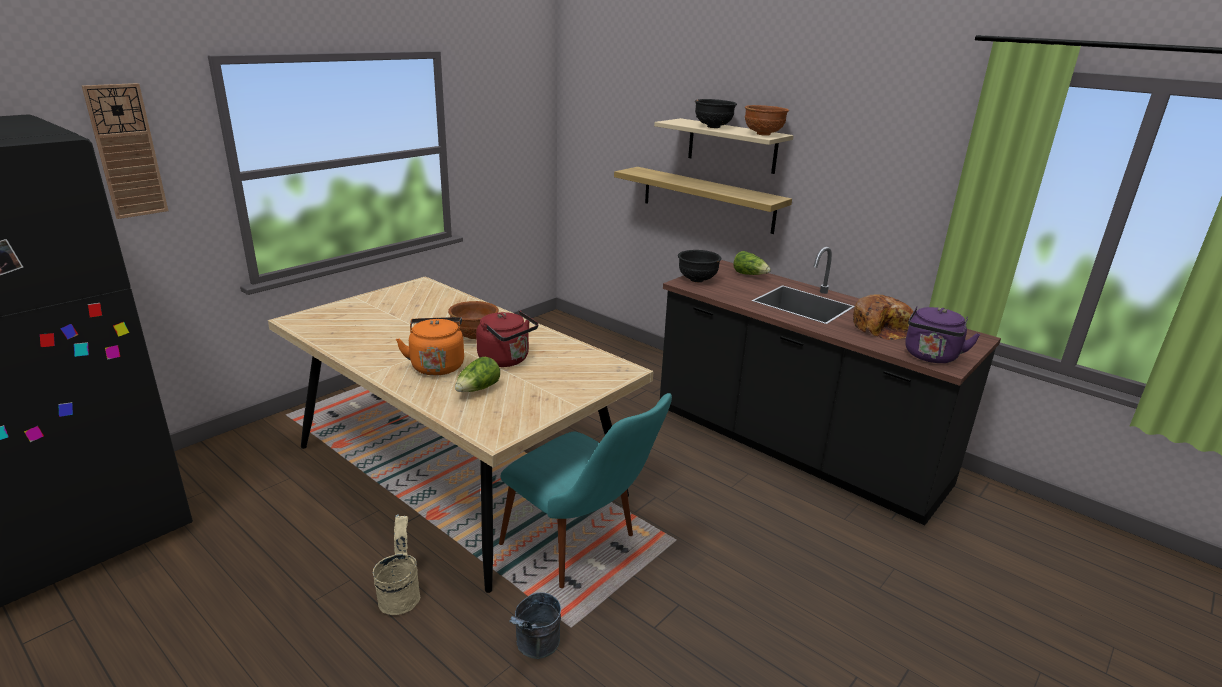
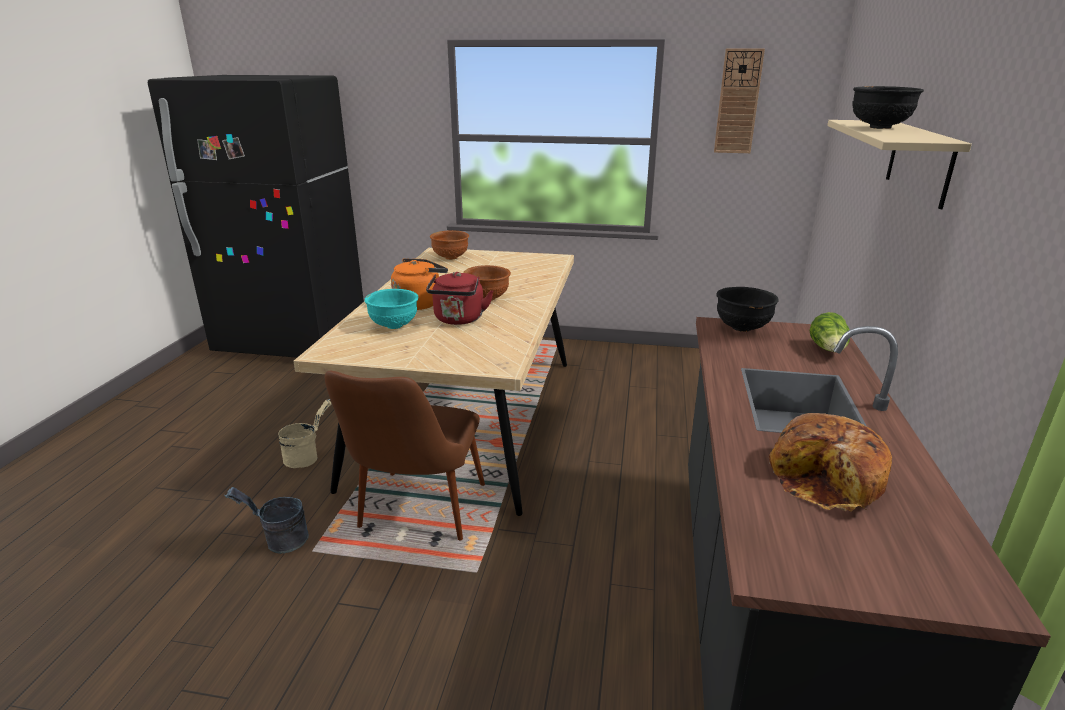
camera: 60 degrees right, 0 degrees up
(126, 151) = (387, 107): wall clock -> wall clock (738, 102)
(478, 390) = (394, 326): lettuce -> turquoise bowl
(583, 550) = (416, 520): turquoise chair -> brown chair
(707, 199) = (887, 241): shelf -> none
(764, 134) = (912, 138): brown bowl -> brown bowl (450, 258)
(931, 357) = (781, 545): purple kettle -> none

